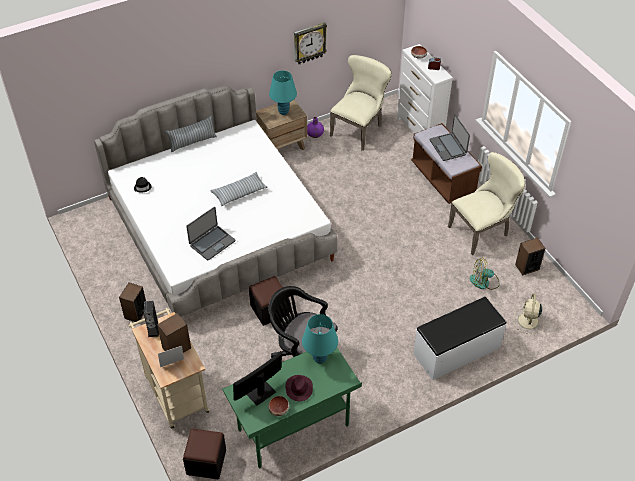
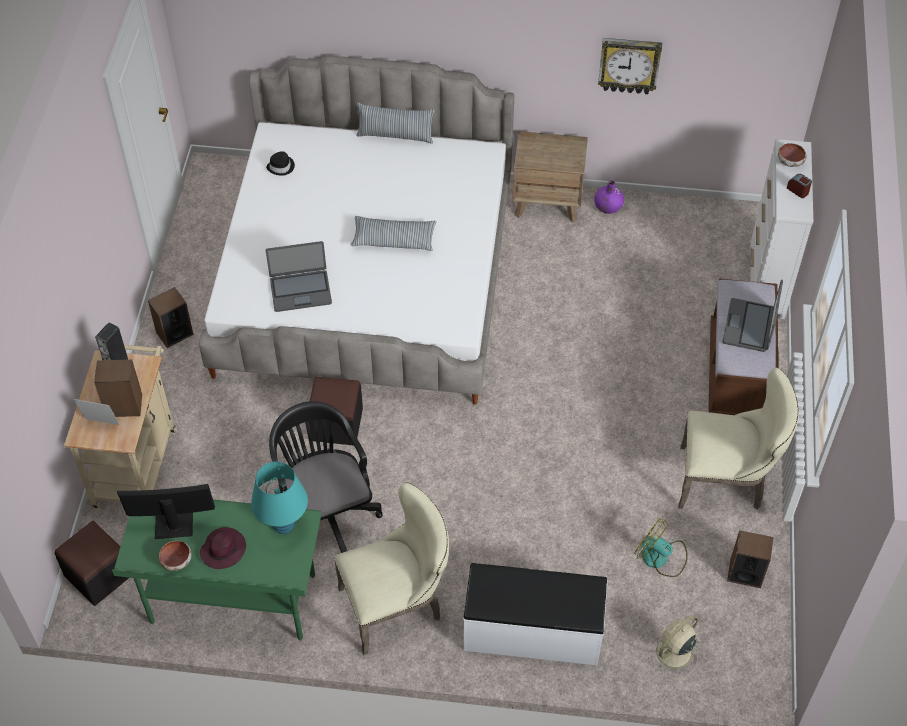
camera: 35 degrees right, 5 degrees up
(283, 111) = (556, 151): turquoise table lamp -> none
(359, 129) = (678, 231): beige chair -> beige chair (397, 604)

